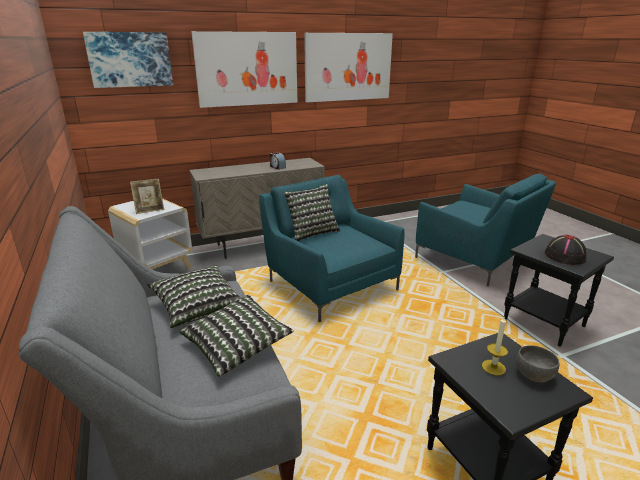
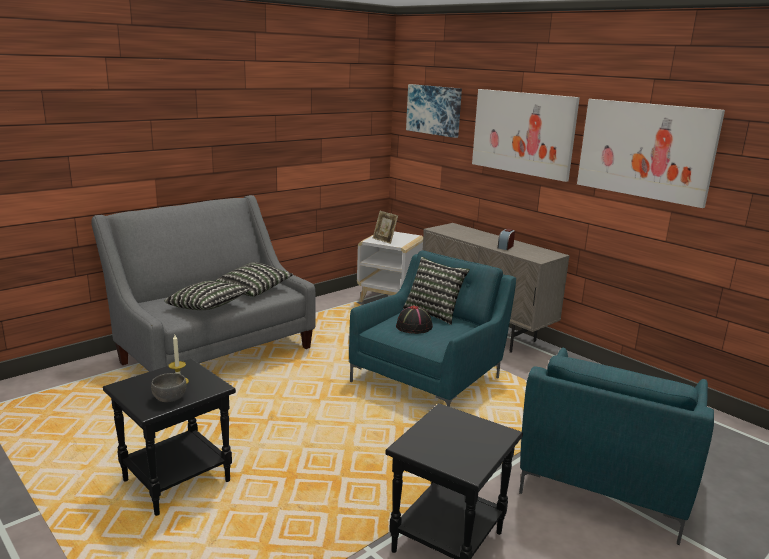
camera: 70 degrees right, 5 degrees down
(565, 256) = (445, 441): black hat -> black hat (414, 326)

